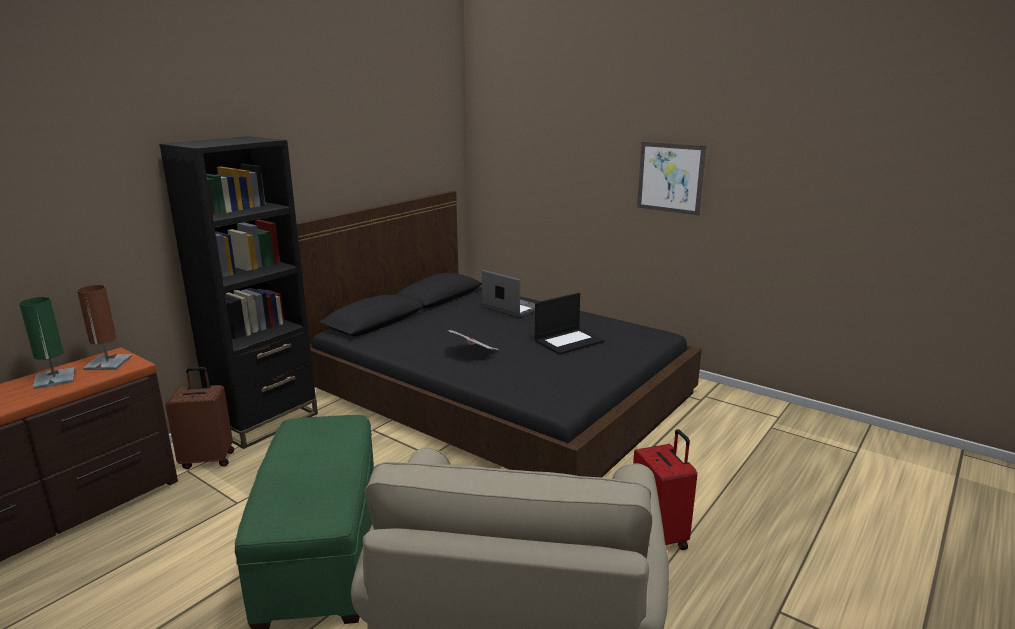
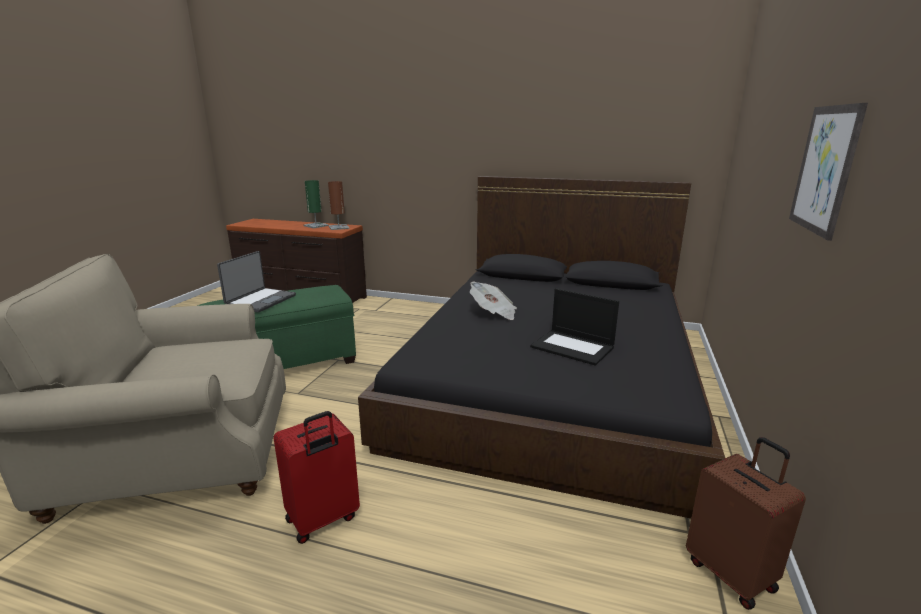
camera: 70 degrees right, 0 degrees up
(208, 459) = (373, 309): brown suitcase -> brown suitcase (731, 573)
(265, 421) = (425, 310): black bookcase -> none
(511, 308) = (628, 310): laptop -> laptop (260, 301)

